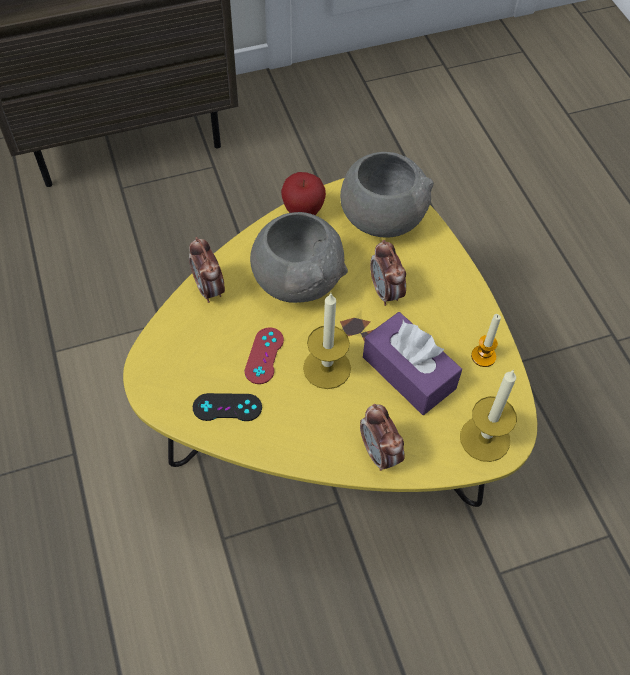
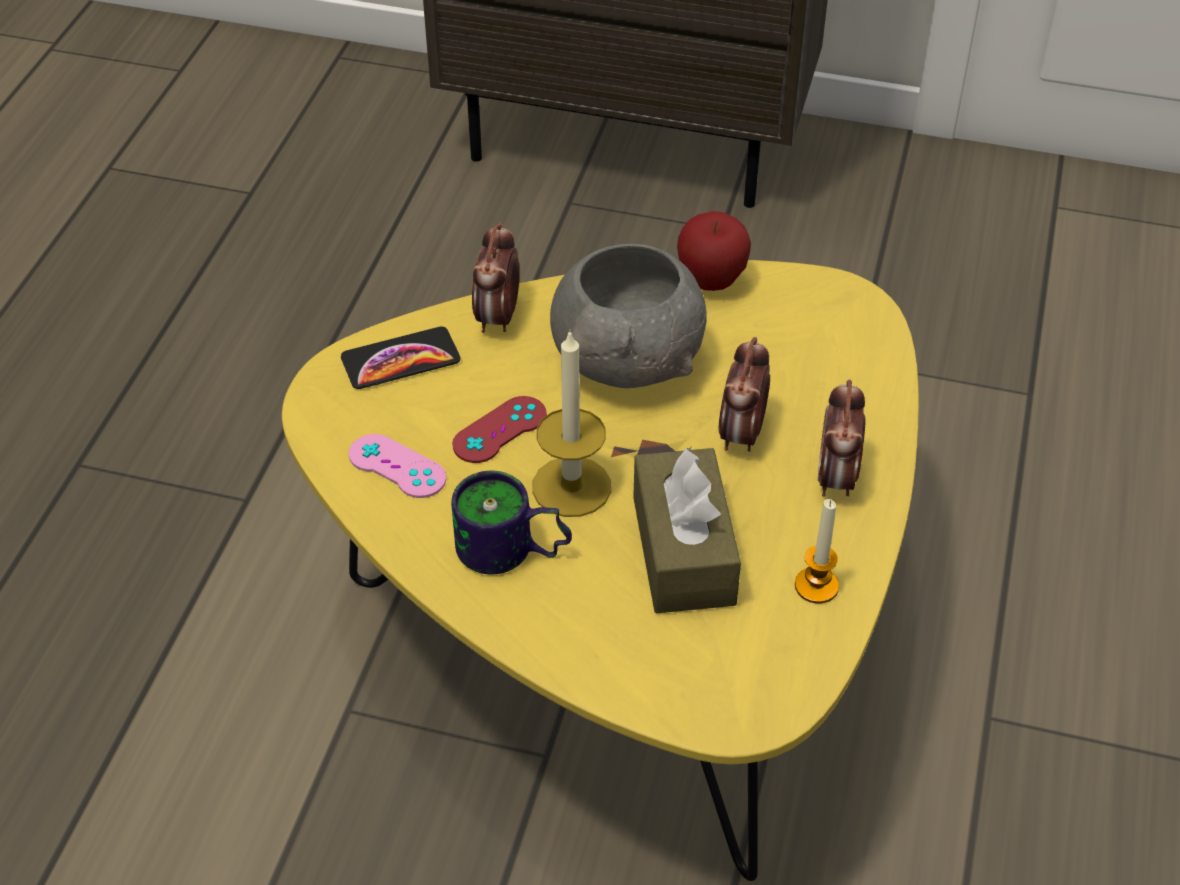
camera: 35 degrees right, 10 degrees down
(176, 342) = (401, 360): none -> phone
(227, 407) = (397, 466): black game controller -> pink game controller
(327, 423) = (511, 554): none -> mug
(379, 454) = (550, 628): alarm clock -> alarm clock (836, 479)
(381, 218) = (821, 338): grey bowl -> none
(408, 372) = (683, 550): purple tissue box -> brown tissue box
(485, 438) = (721, 691): candle -> none

